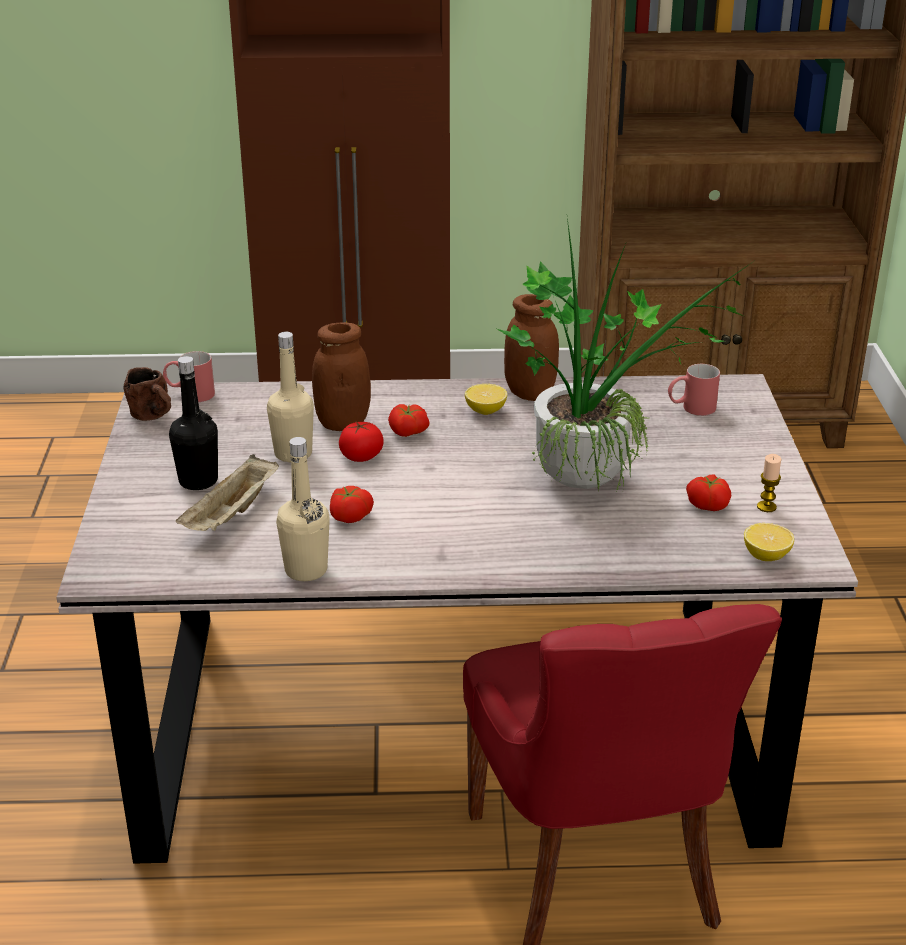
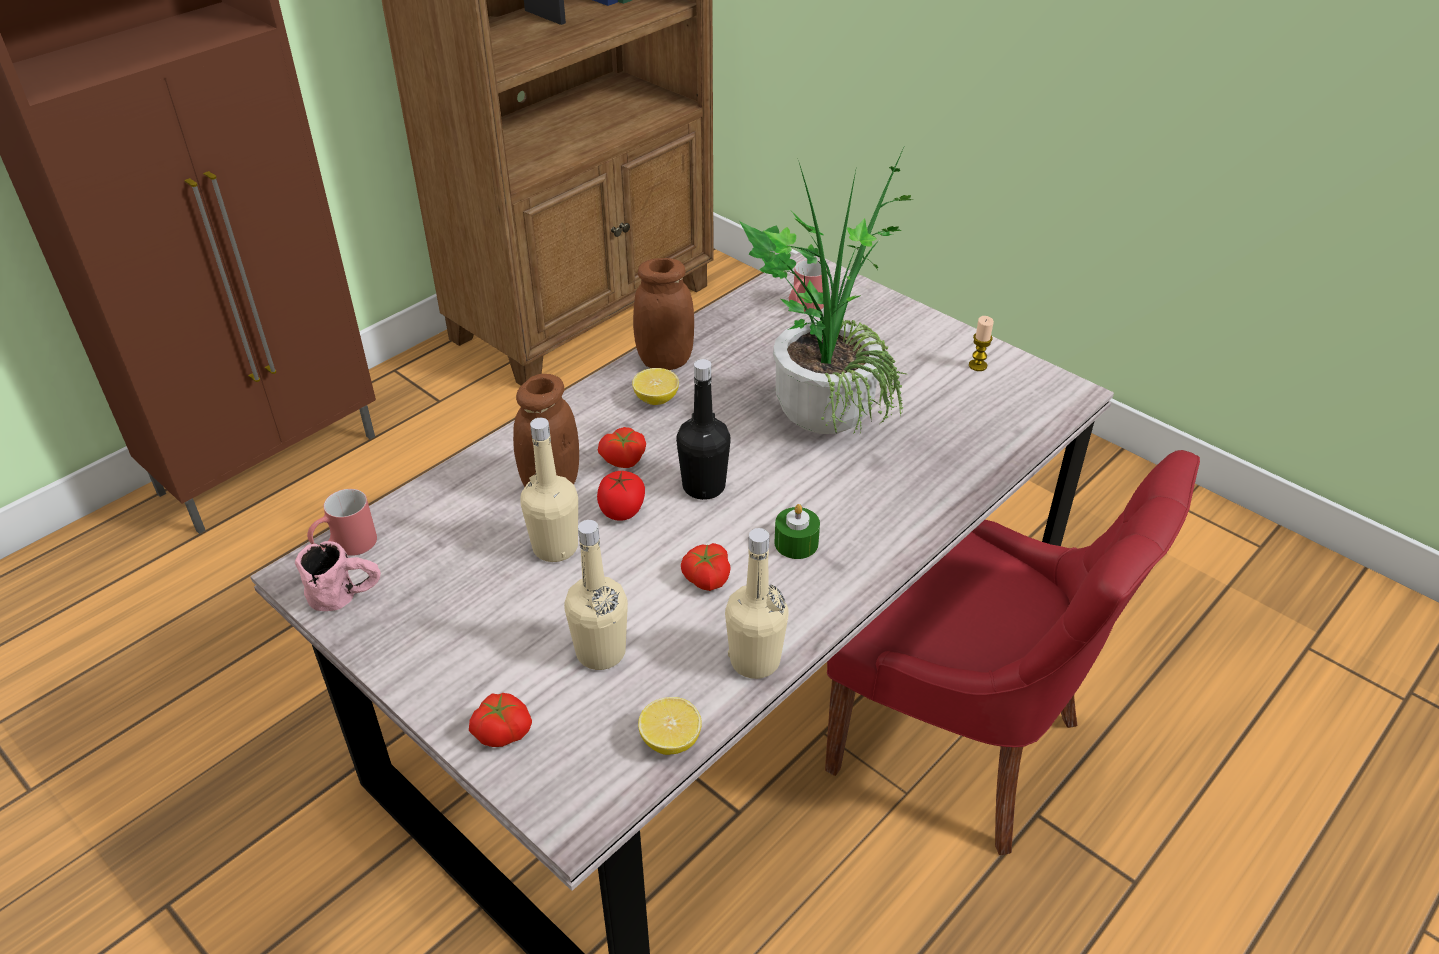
camera: 45 degrees left, 10 degrees up
(155, 417) = (347, 596): brown mug -> pink mug
(198, 481) = (509, 638): black bottle -> black bottle (704, 486)
(232, 515) = (600, 652): beige tray -> beige bottle
(436, 531) = (796, 543): none -> green candle
(708, 504) = (941, 387): tomato -> tomato (502, 730)
(766, 556) = (1038, 408): lemon -> lemon (670, 740)

